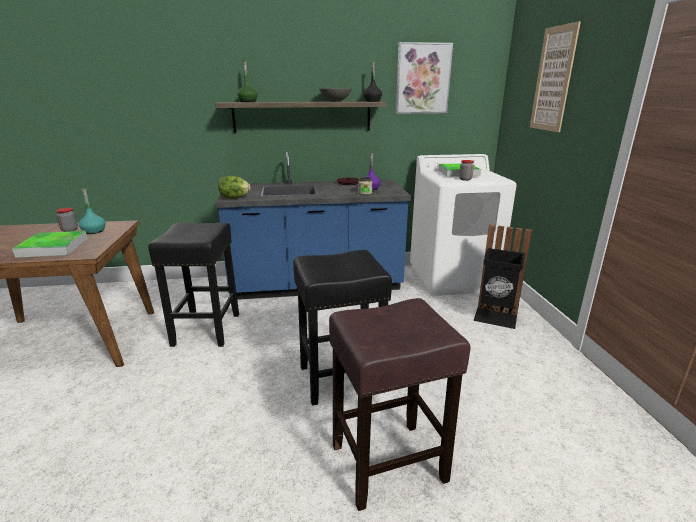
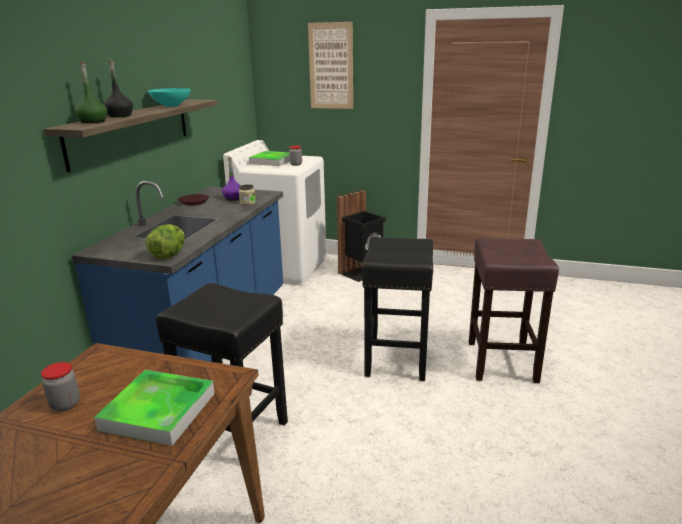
camera: 65 degrees left, 0 degrees up
(94, 231) = (110, 379): turquoise bottle -> none
(336, 101) = (172, 106): grey bowl -> turquoise bowl
(372, 101) = (194, 100): black bottle -> black bottle (120, 116)
(423, 79) = (210, 70): picture -> none

